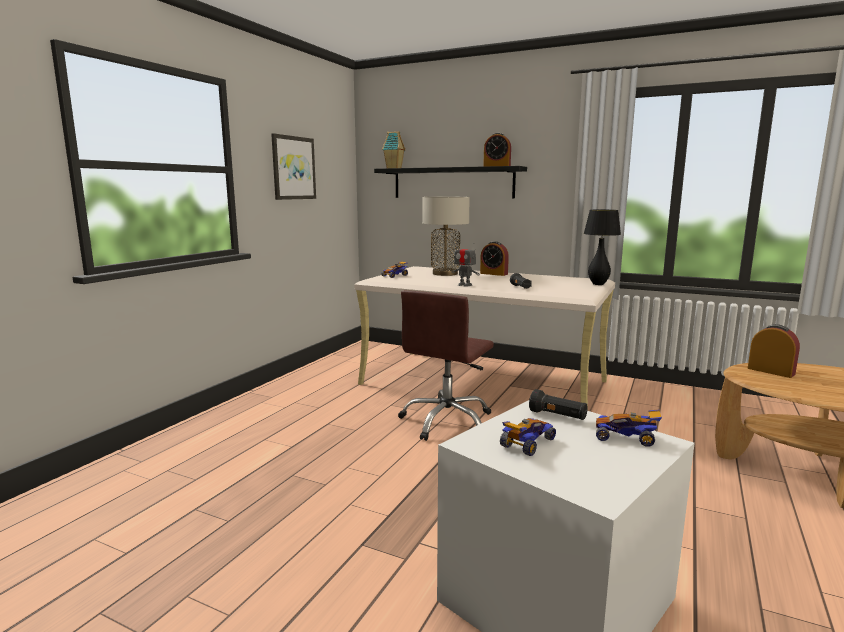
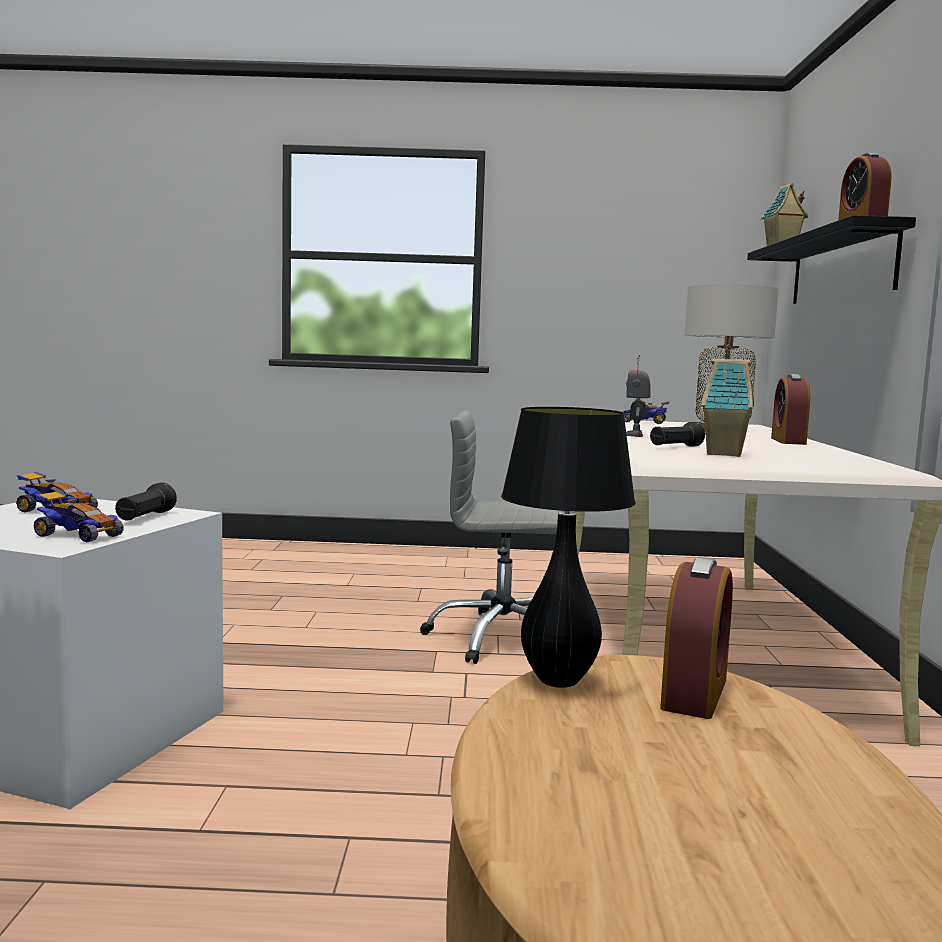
camera: 65 degrees right, 5 degrees down
(293, 168) = (602, 257): picture -> none
(447, 421) = (501, 638): brown office chair -> grey office chair
(548, 286) = (725, 454): none -> toy house
(598, 284) = (835, 469): black table lamp -> black table lamp (559, 681)
(626, 437) = (77, 535): toy car -> toy car turned 120 degrees clockwise

